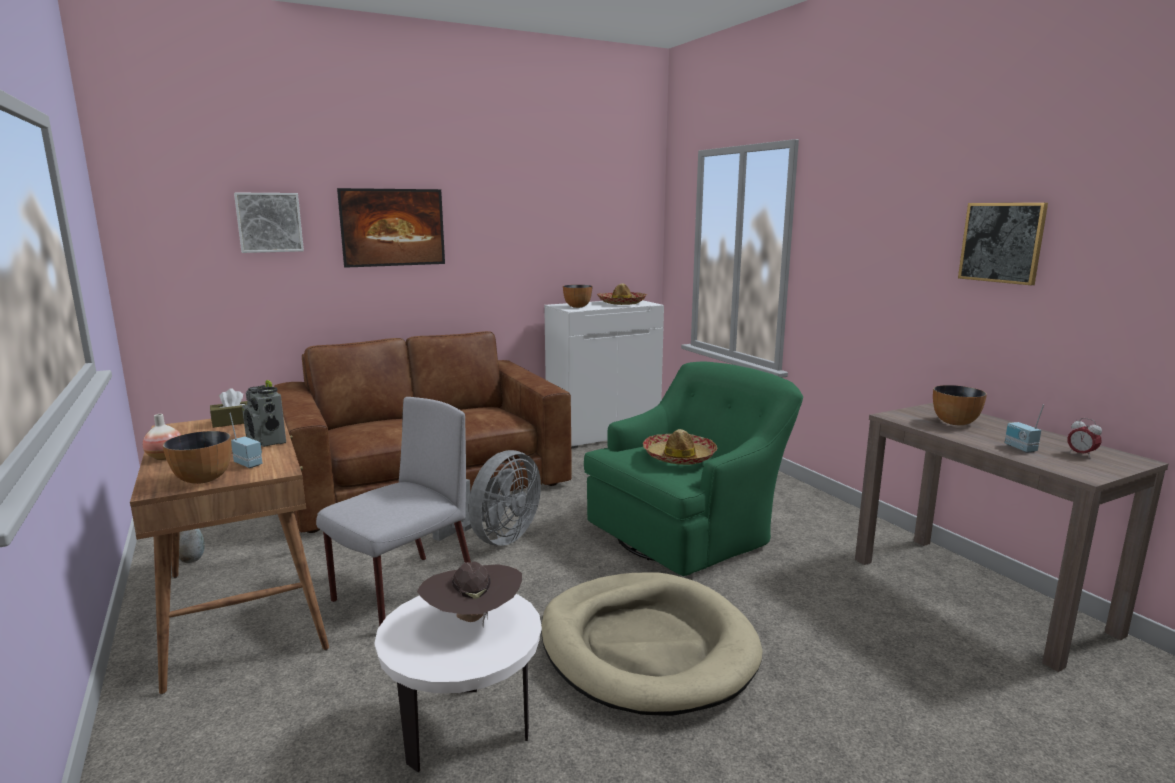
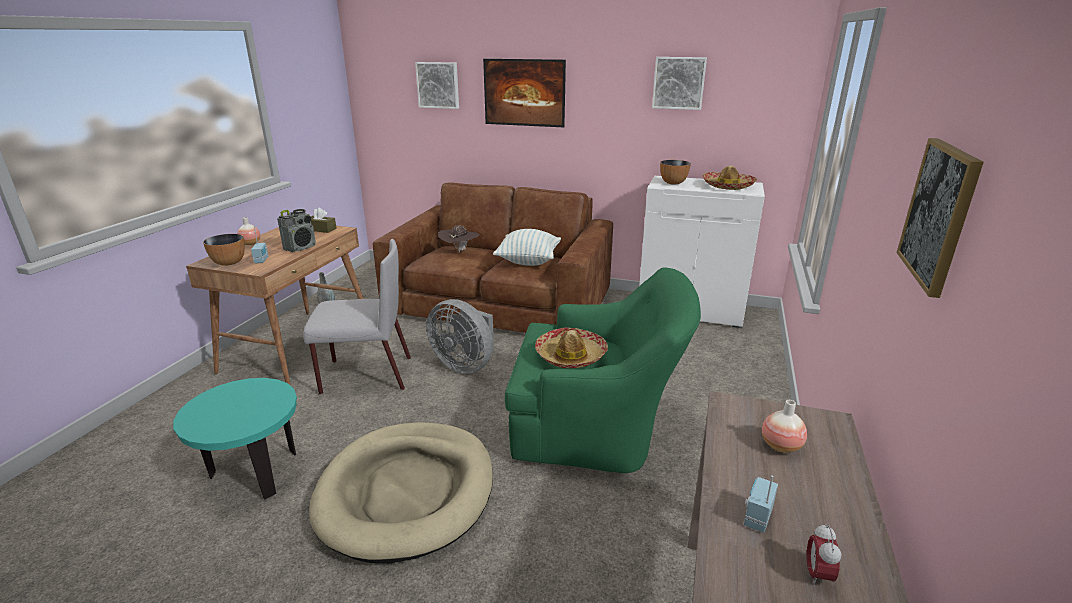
camera: 45 degrees right, 10 degrees up
(266, 441) = (300, 248): radio -> radio turned 150 degrees counterclockwise
(464, 733) = (253, 474): white side table -> turquoise side table
(473, 620) = (247, 407): brown hat -> brown hat (459, 250)
(476, 413) = (528, 261): none -> pillow
(495, 539) = (465, 365): grey fan -> grey fan turned 45 degrees clockwise
(555, 211) = (679, 83): none -> picture
(954, 422) = (780, 446): bowl -> vase

